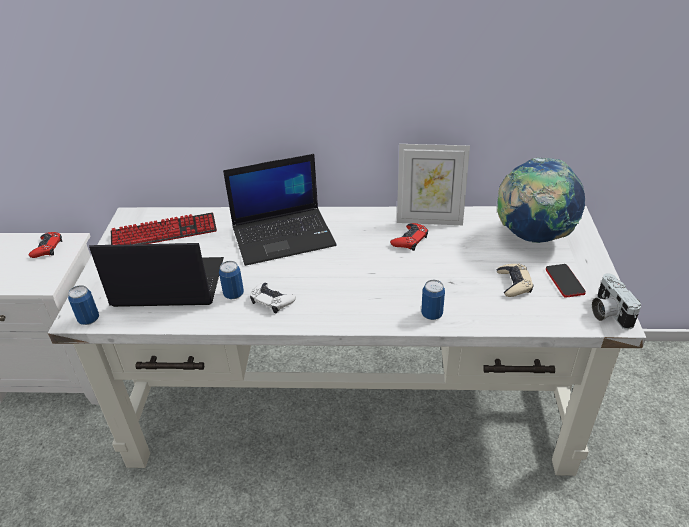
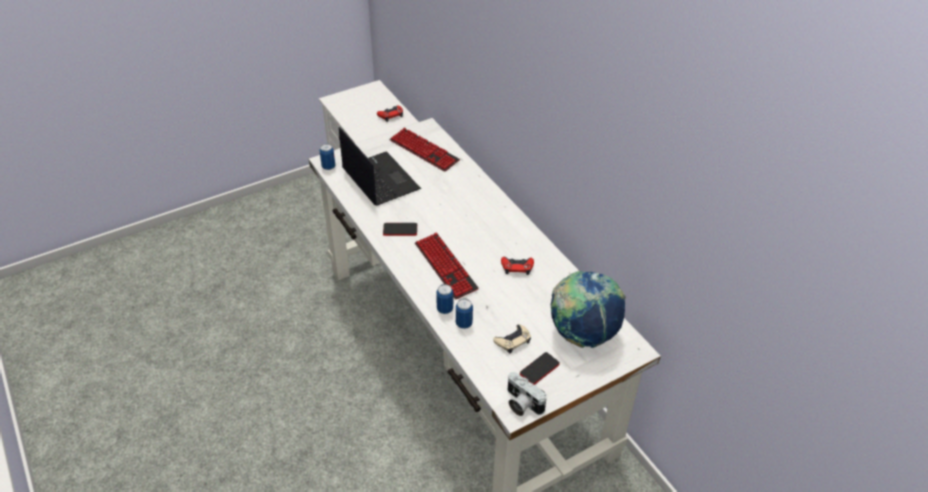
camera: 55 degrees right, 5 degrees up
(234, 294) = (392, 211): can -> can (464, 323)
(272, 300) = (400, 230): white game controller -> phone
(284, 235) = (468, 204): laptop -> none
(365, 288) = (445, 266): none -> keyboard
(429, 220) = (551, 268): picture frame -> none
(607, 312) = (521, 403): camera -> camera turned 90 degrees counterclockwise

